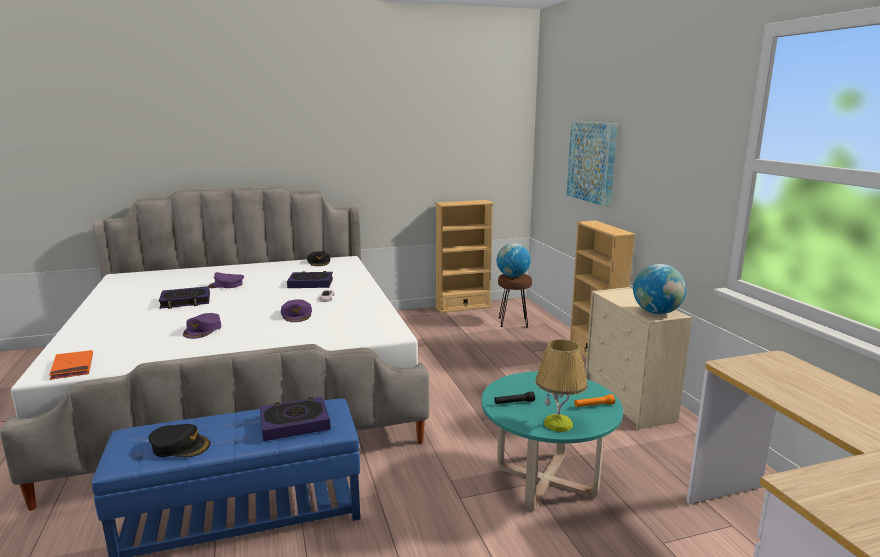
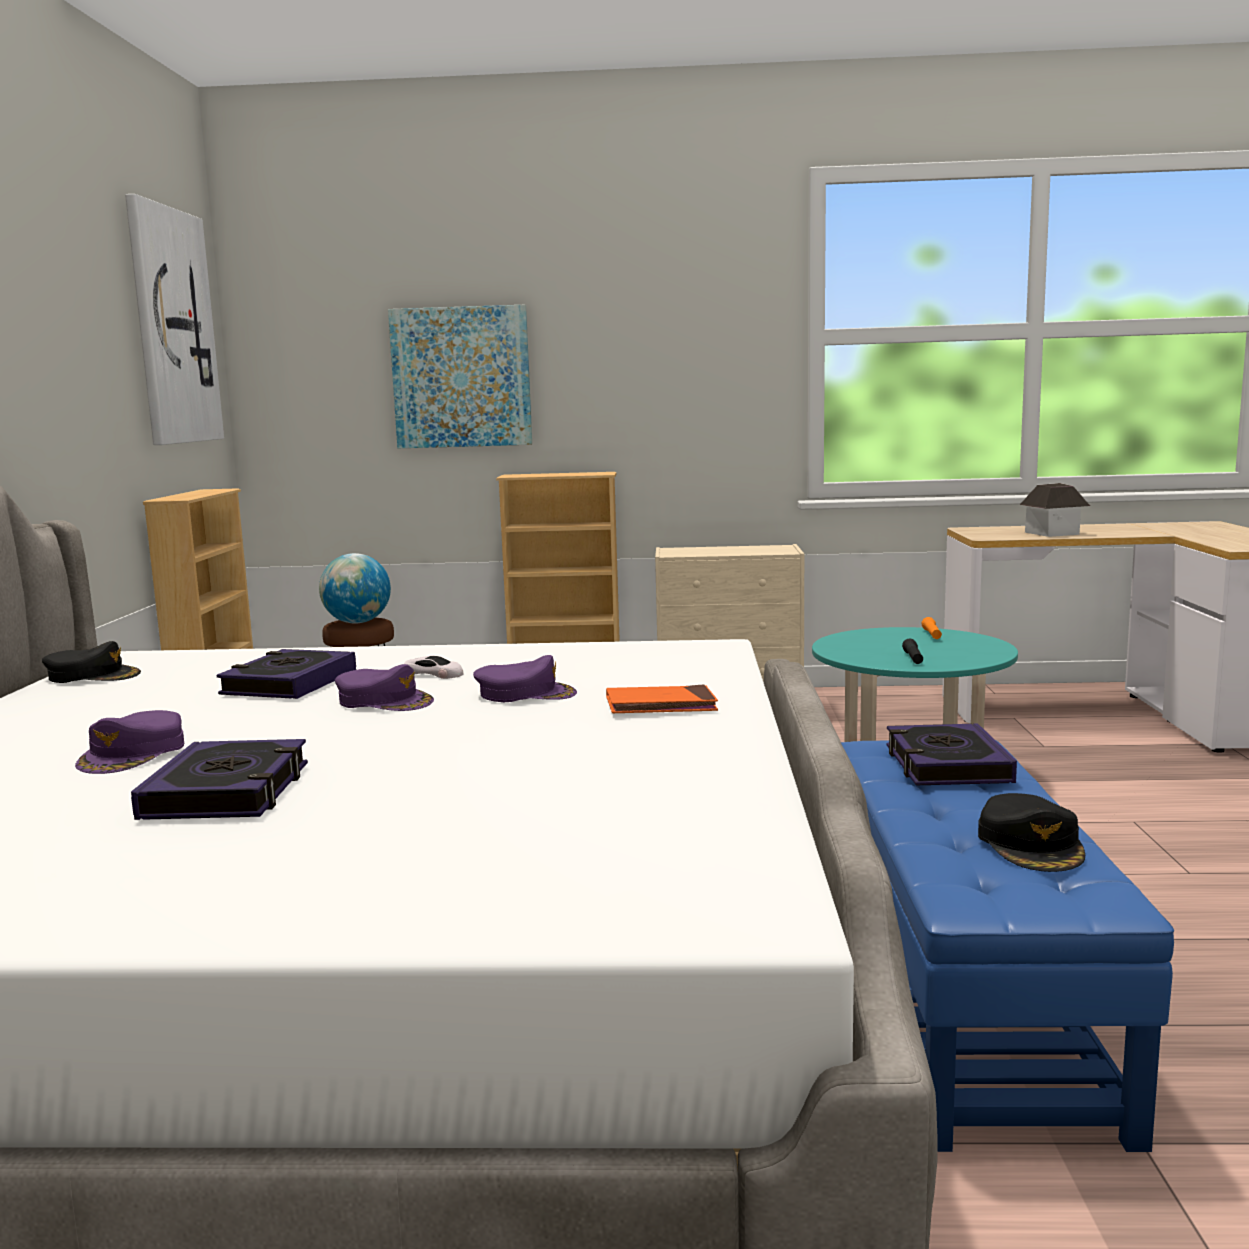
camera: 70 degrees left, 5 degrees down
(72, 367) = (724, 885): orange book -> orange book (660, 706)
(180, 446) = (1031, 844): black cap -> black cap turned 150 degrees clockwise
(203, 330) = (541, 763): purple cap -> purple cap (385, 701)
(481, 128) = (172, 327): none -> picture
(558, 424) = (979, 650): table lamp -> none
(656, 312) = (772, 548): globe -> none
(795, 391) = (1052, 533): none -> toy house

